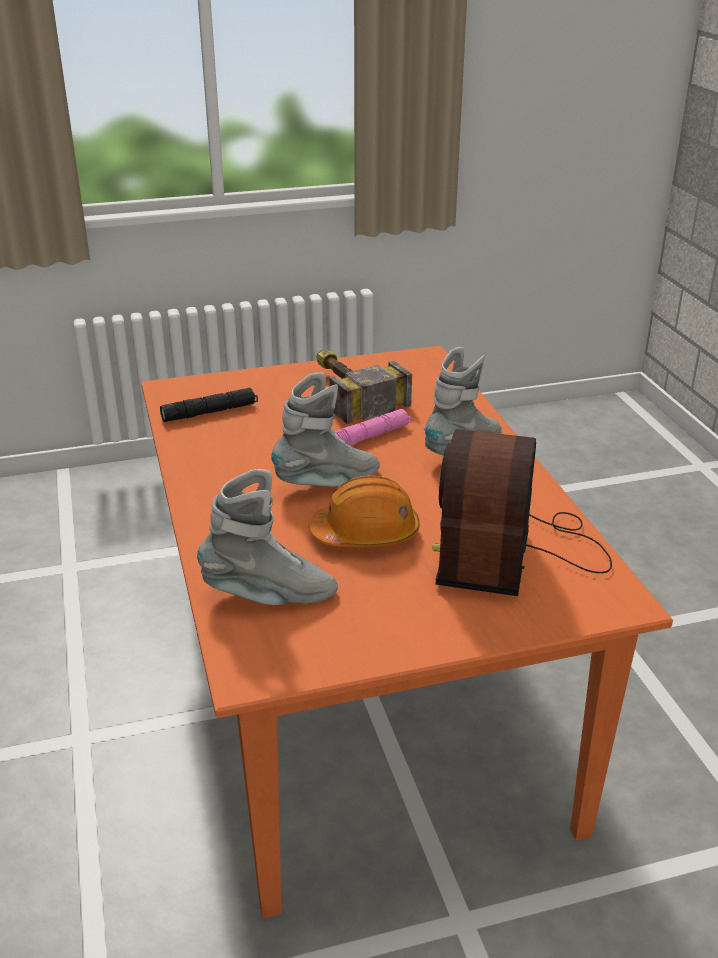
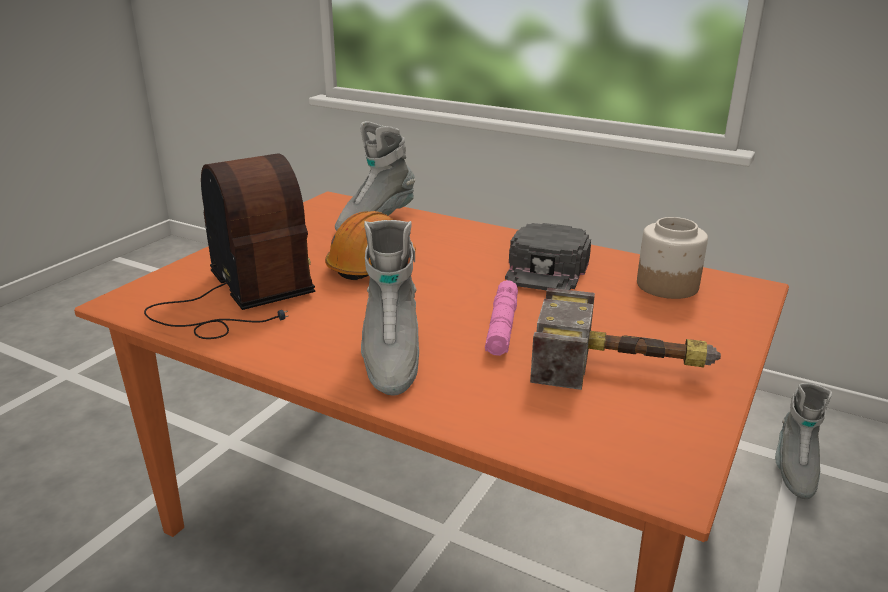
camera: 135 degrees right, 5 degrees down
(210, 412) = (666, 285): black flashlight -> jar
(248, 460) = (547, 269): none -> black cap
(328, 483) = (458, 281): grey boot -> grey boot (794, 469)

